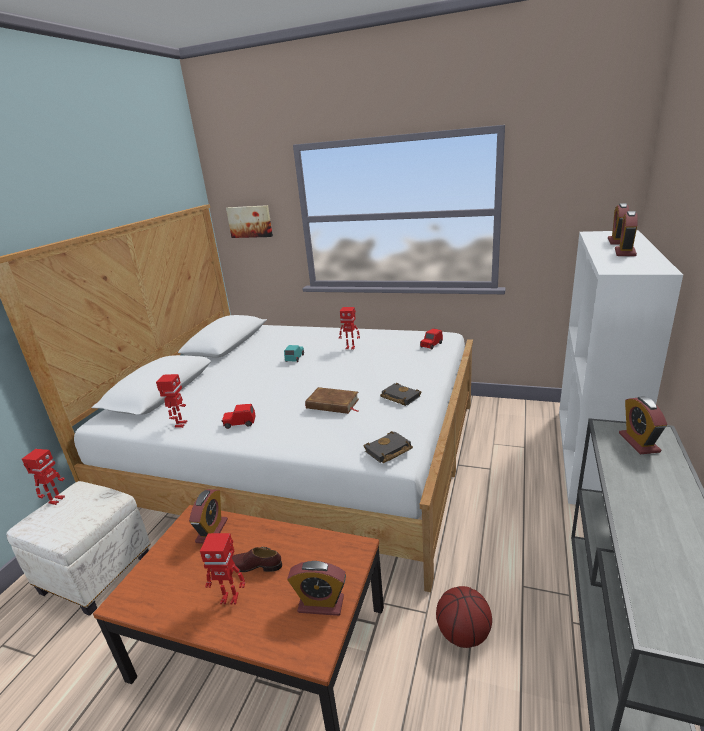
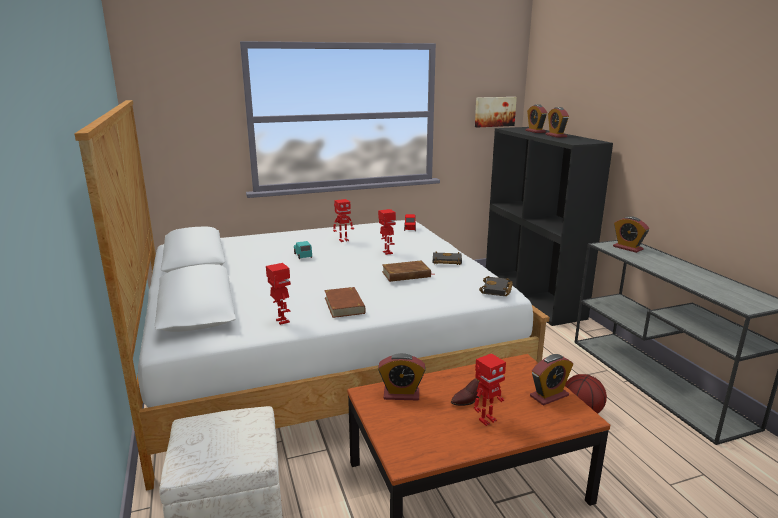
camera: 40 degrees left, 5 degrees down
(56, 500) = (184, 438): toy robot -> toy robot (387, 253)
(212, 531) = (401, 394): alarm clock -> alarm clock turned 120 degrees clockwise
(239, 423) = (344, 305): red toy car -> brown book
(250, 221) = (179, 122): picture -> picture (494, 111)
(591, 455) = (533, 297): white bookcase -> black bookcase

